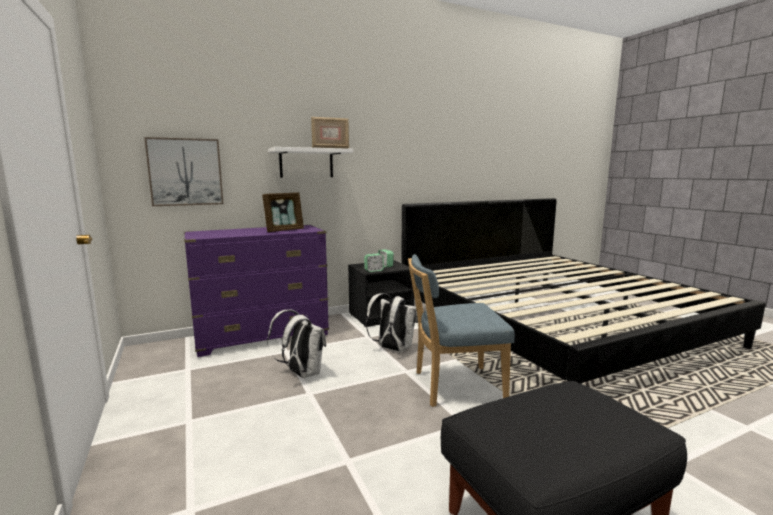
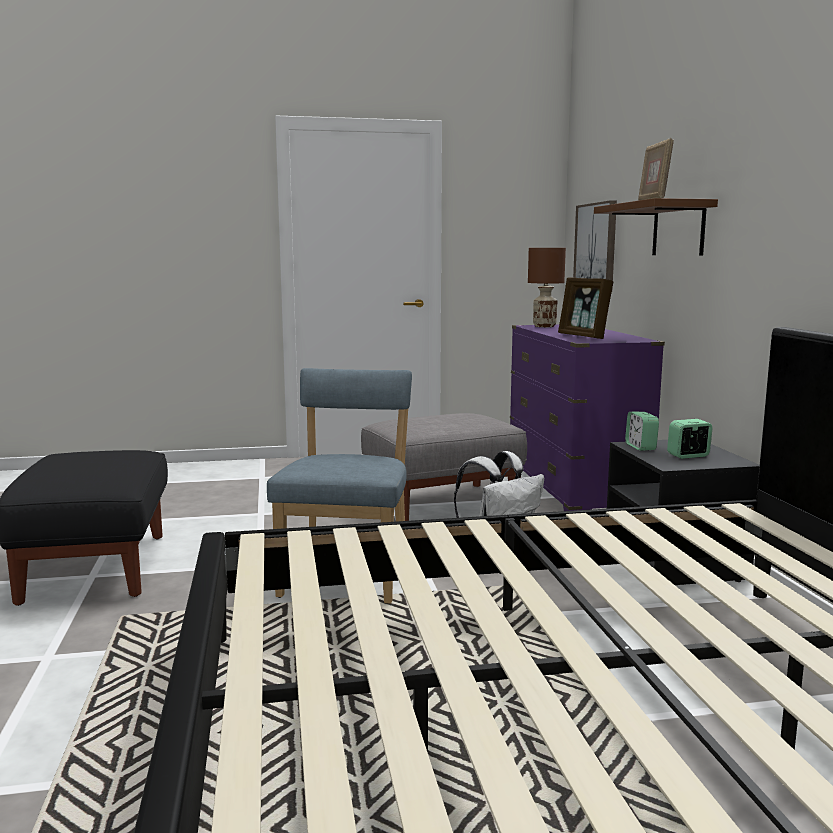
camera: 105 degrees right, 0 degrees up
(204, 235) = (544, 326): none -> brown table lamp
(301, 373) = (443, 504): white backpack -> grey ottoman
(306, 163) = (678, 229): white shelf -> brown shelf

